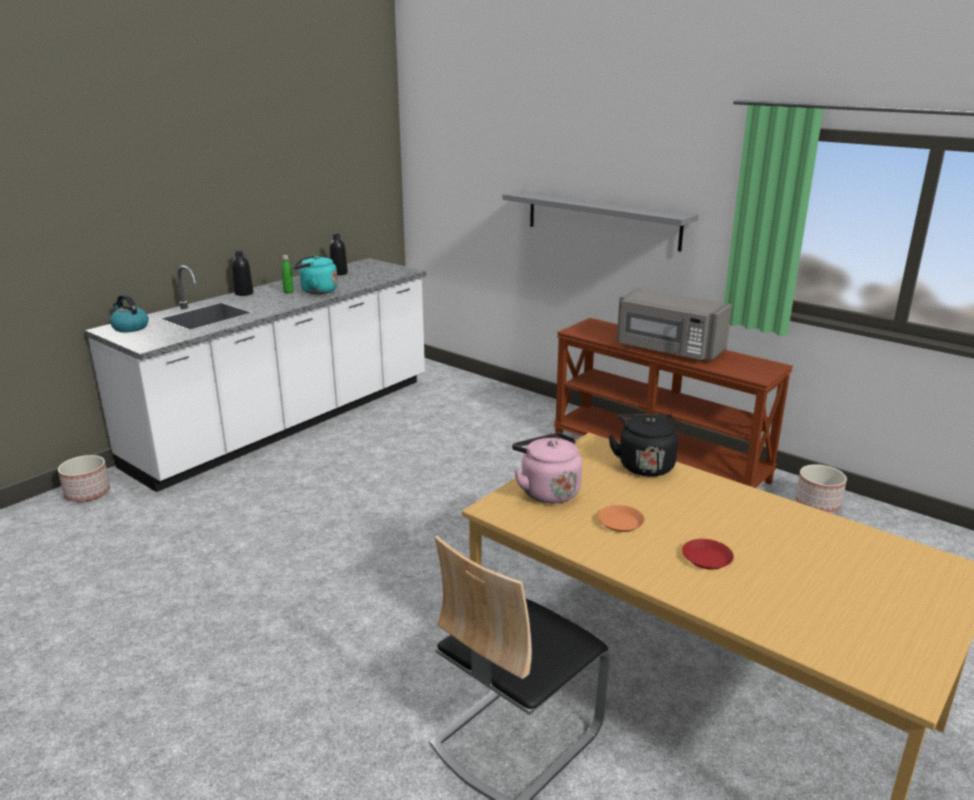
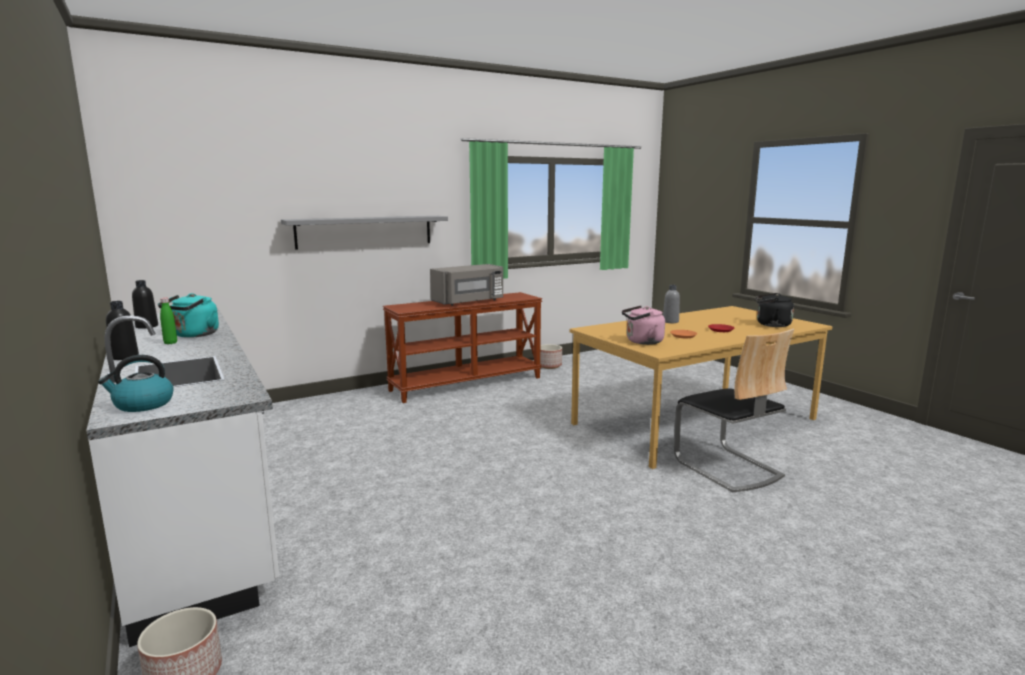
camera: 70 degrees left, 10 degrees down
(644, 465) = (620, 325): black kettle -> black kettle (771, 325)
(725, 505) = (670, 321): none -> grey bottle

